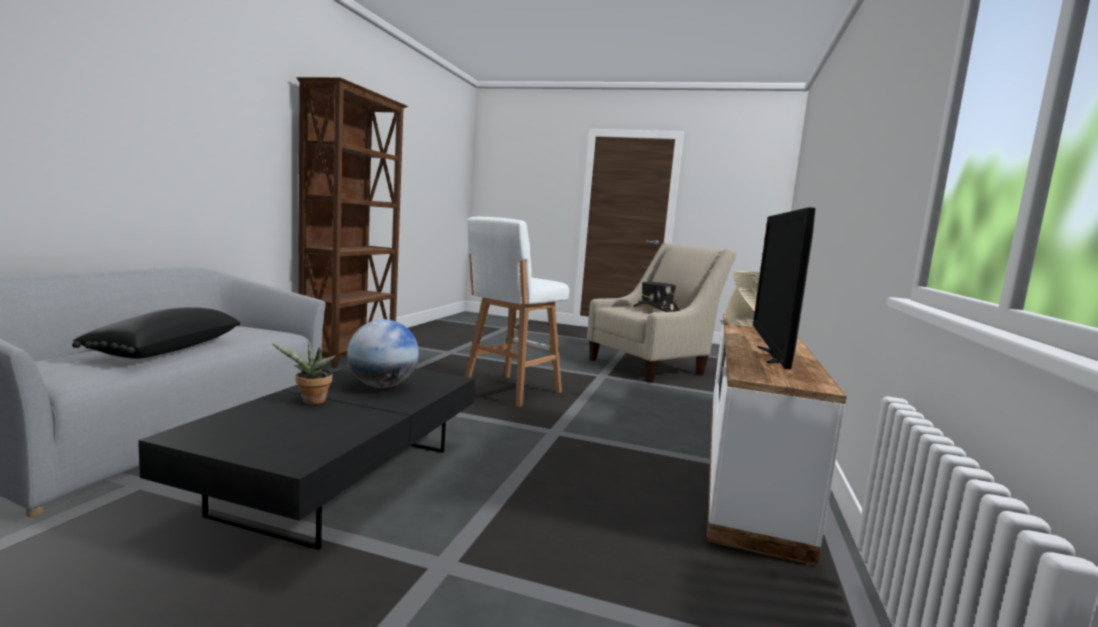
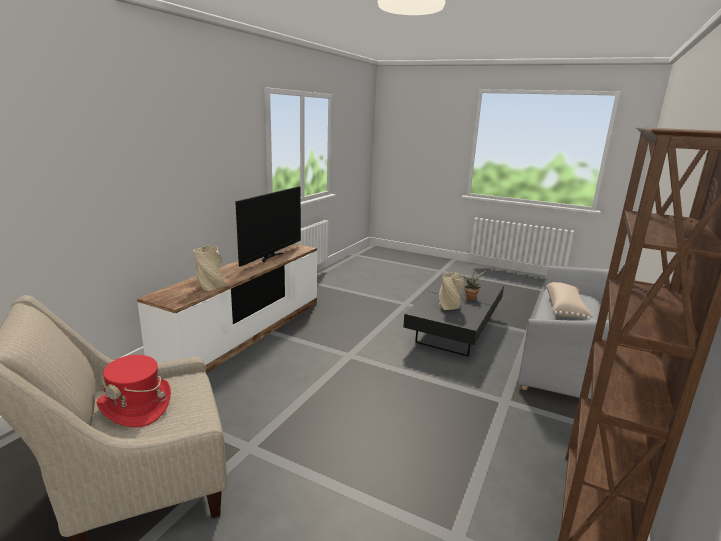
camera: 170 degrees left, 10 degrees up
(165, 350) = (565, 309): black pillow -> beige pillow
(382, 386) = (449, 307): globe -> beige vase
(510, 391) = (371, 407): white stool -> none
(655, 311) = (136, 406): black hat -> red hat

